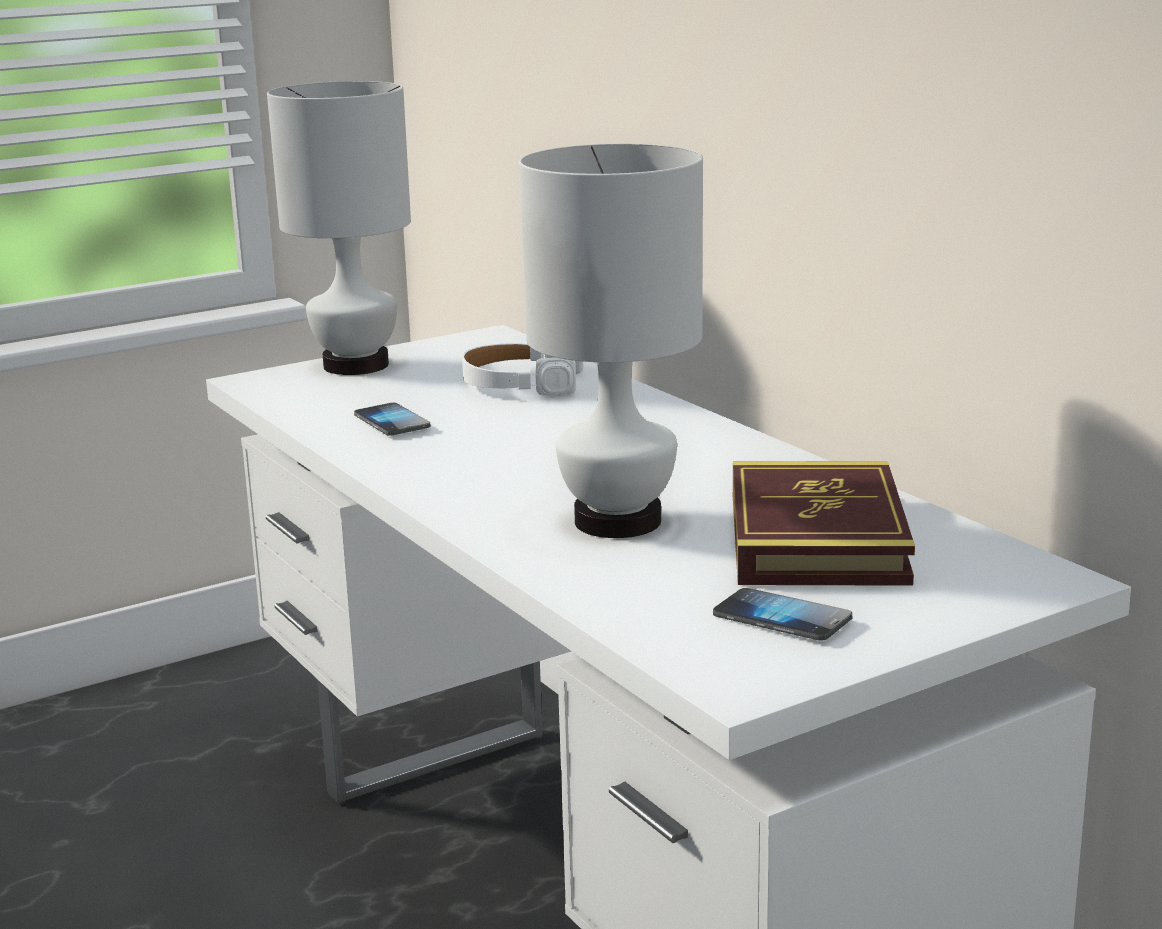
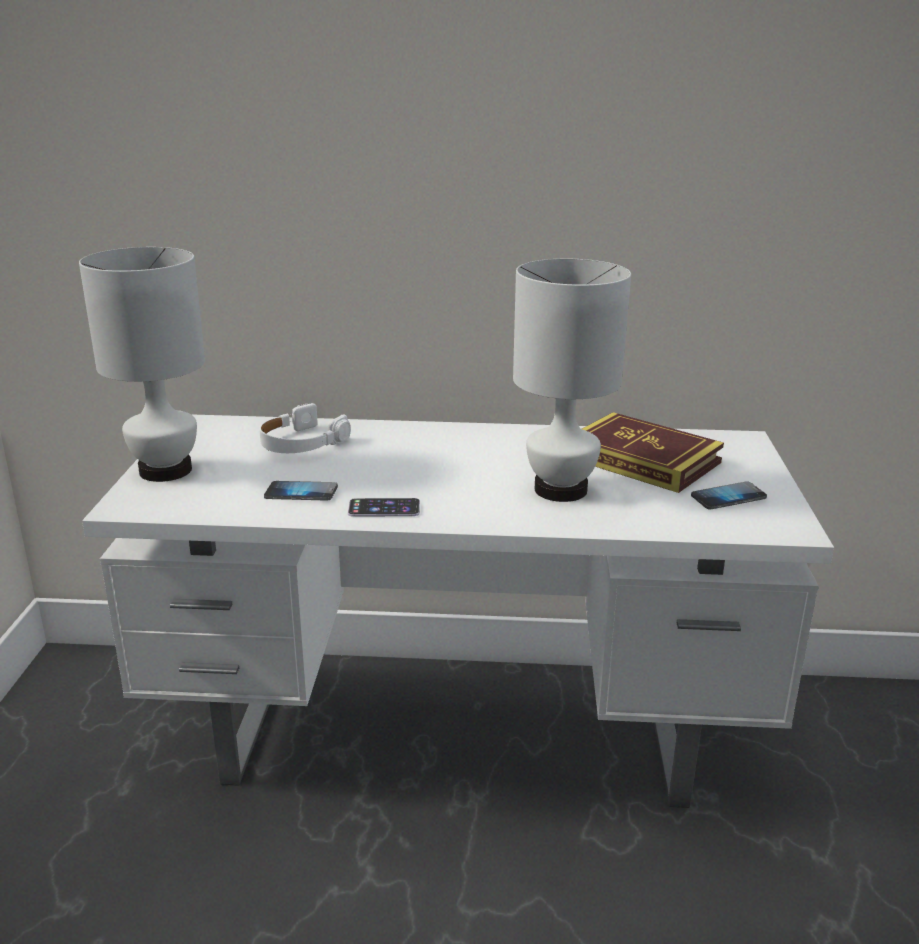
camera: 55 degrees left, 5 degrees up
(412, 462) = (384, 508): none -> phone

